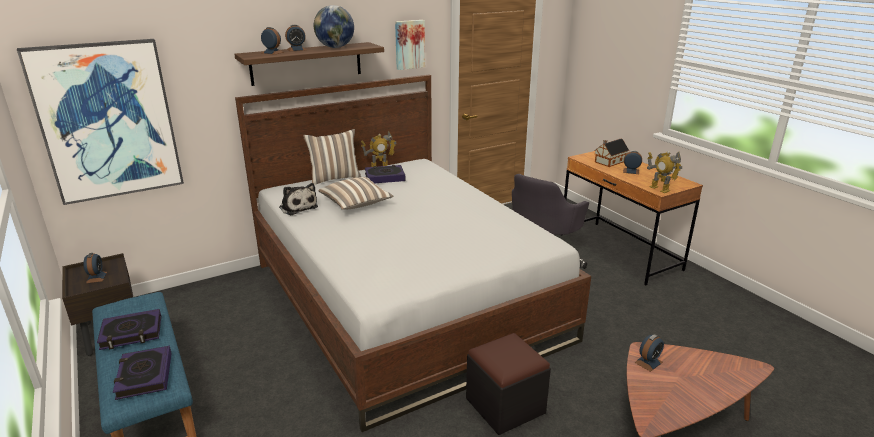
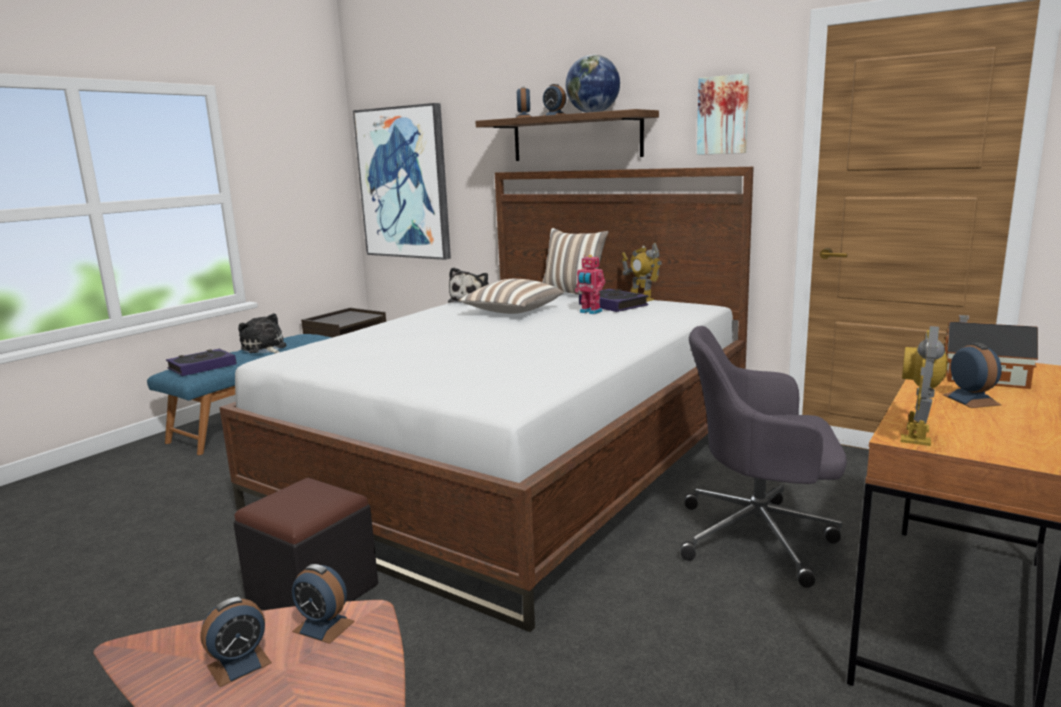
camera: 65 degrees right, 10 degrees down
(96, 277) = (343, 318): alarm clock -> alarm clock (239, 664)
(131, 333) = (264, 348): book -> plush toy
(393, 186) = (590, 312): none -> toy robot

